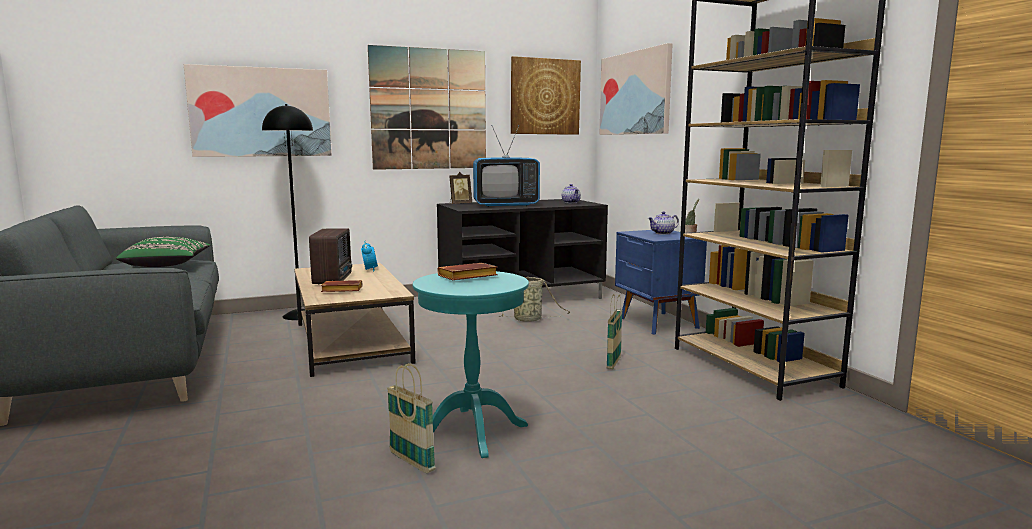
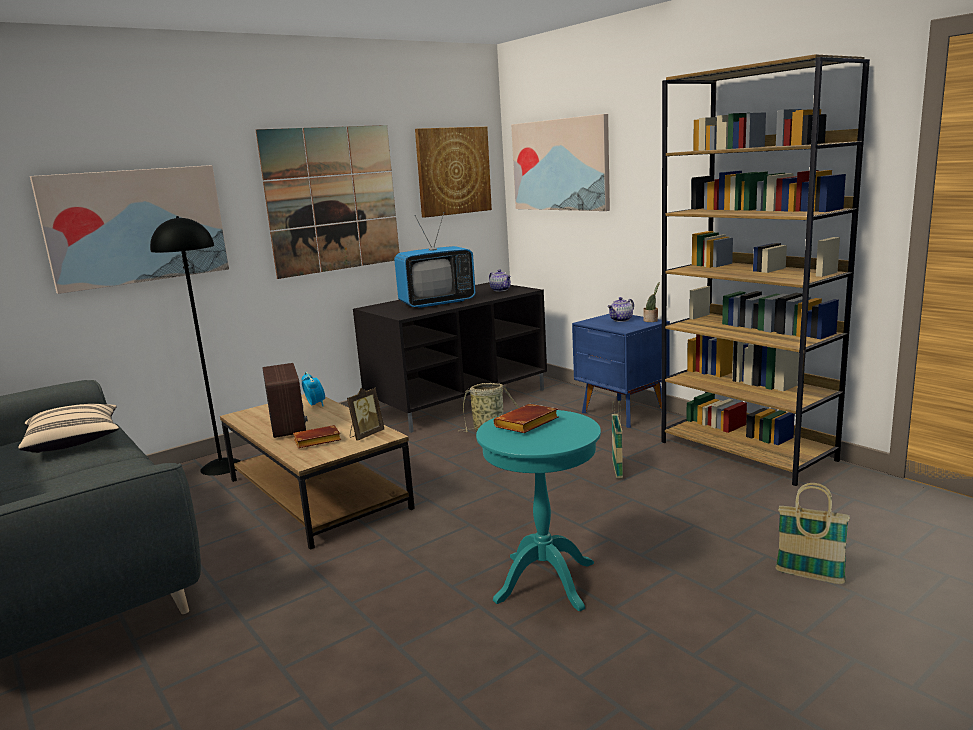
camera: 15 degrees left, 5 degrees up
(167, 265) = (74, 442): green pillow -> beige pillow
(411, 462) = (513, 632): basket -> basket (809, 576)
(459, 204) = (381, 306): picture frame -> picture frame (365, 435)

